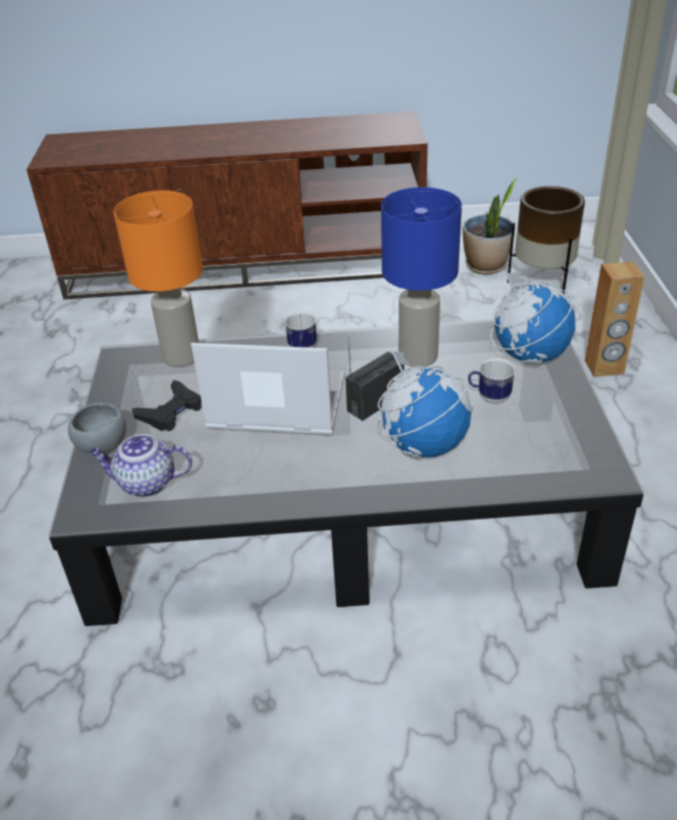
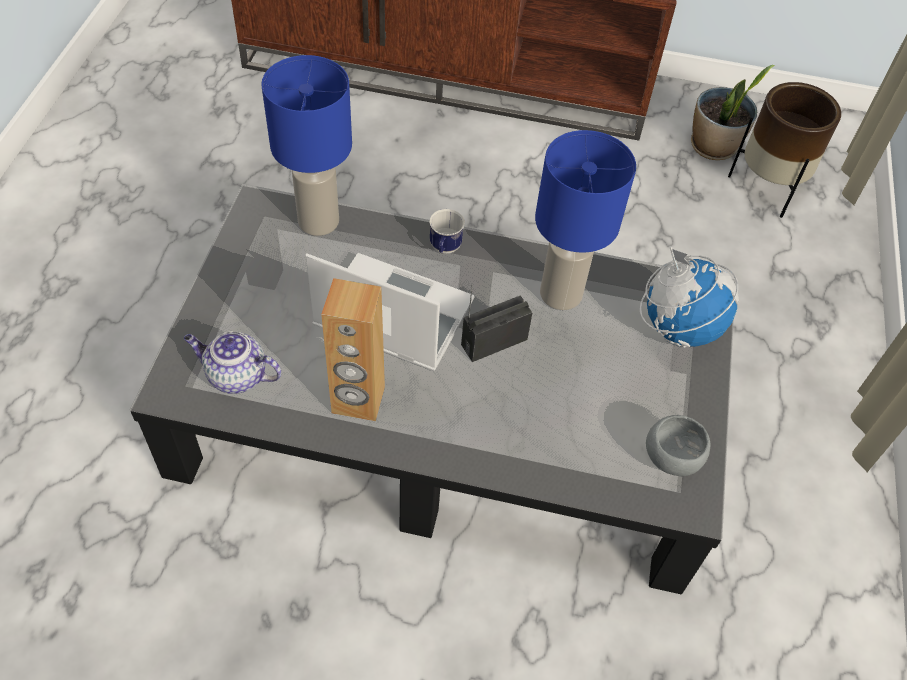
camera: 10 degrees right, 15 degrees up
(103, 446) = (208, 317): grey bowl -> grey bowl (673, 459)
(171, 412) = (286, 293): black game controller -> none
(180, 356) = (318, 221): orange table lamp -> blue table lamp
(423, 445) = (521, 412): globe -> none
(489, 397) = (613, 371): mug -> none
(604, 367) = (786, 325): brown speaker -> brown speaker (358, 401)

